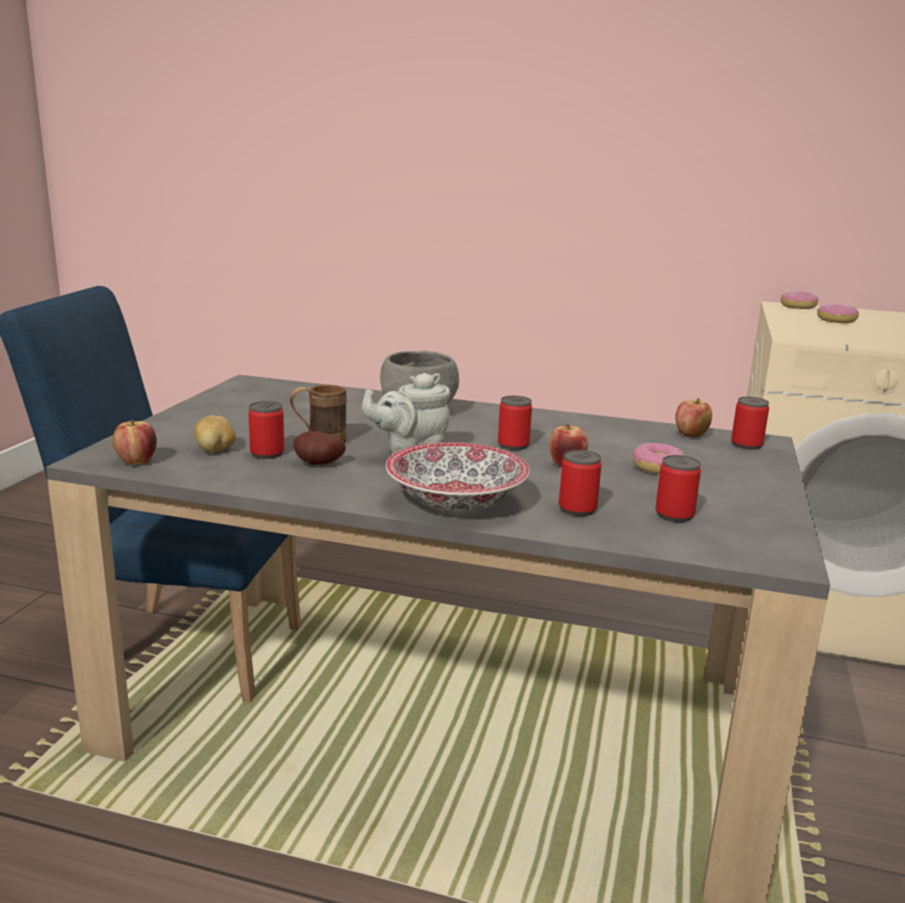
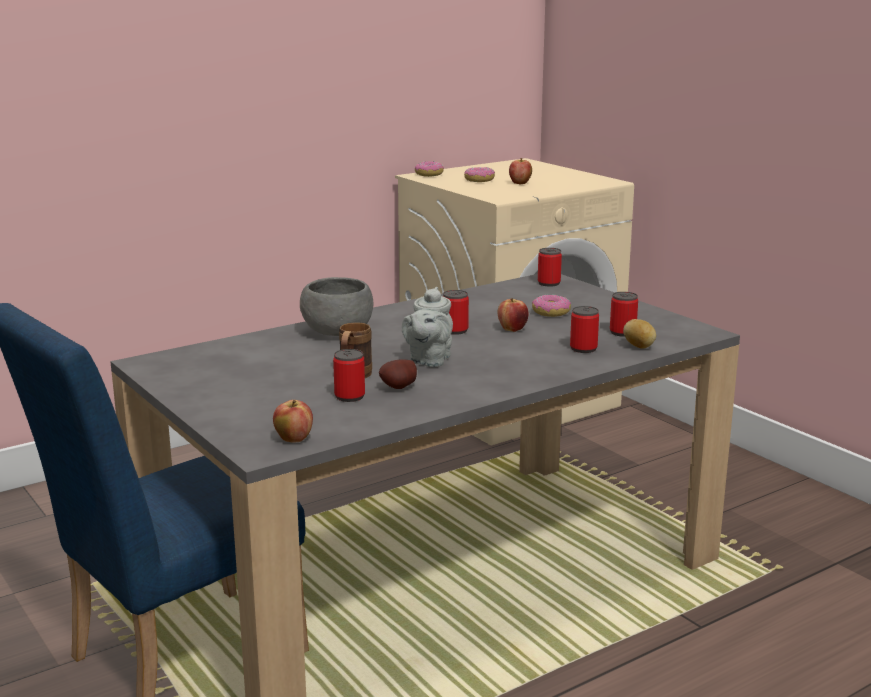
camera: 50 degrees left, 0 degrees up
(216, 450) = (313, 410): potato -> potato (639, 347)
(456, 502) = (528, 371): bowl -> none
(691, 435) = (512, 288): apple -> apple (520, 183)

